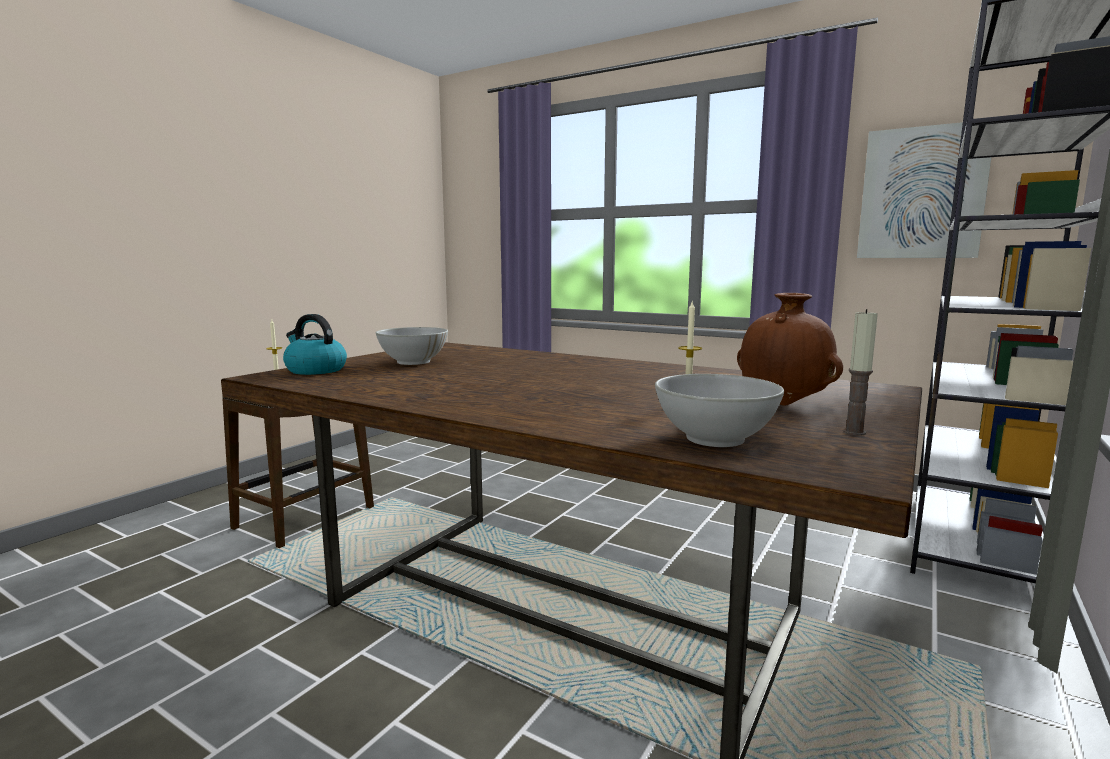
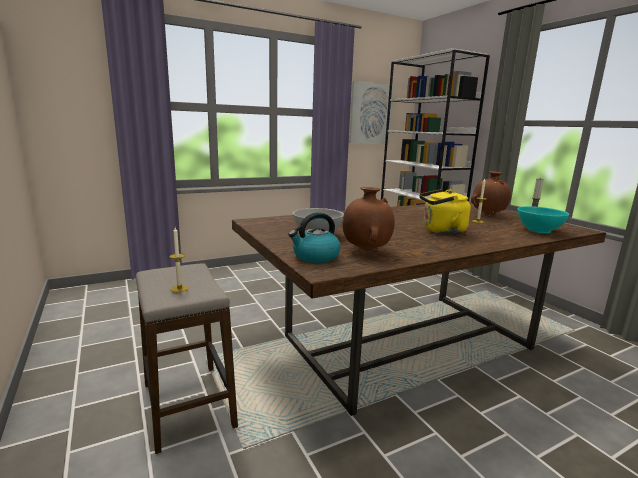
camera: 60 degrees left, 5 degrees up
(363, 378) = (366, 250): none -> brown vase
(542, 391) = (441, 231): none -> yellow kettle
(714, 439) = (539, 230): white bowl -> turquoise bowl

